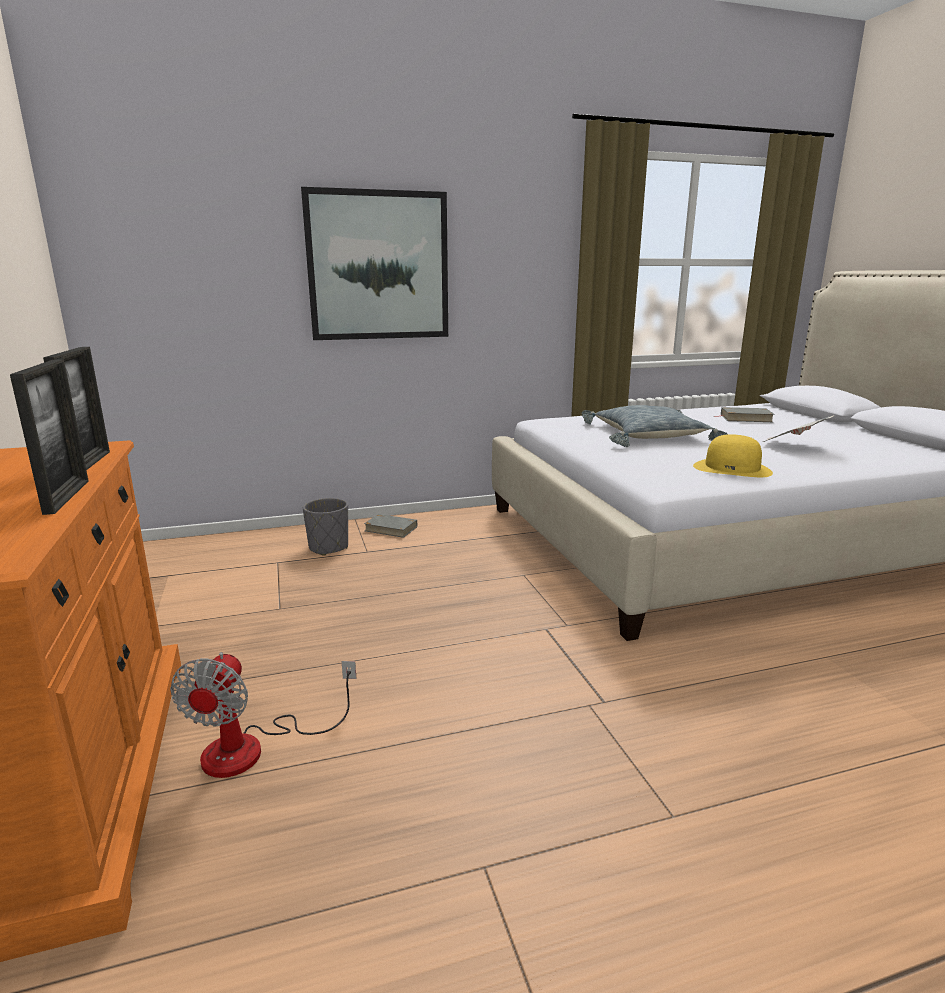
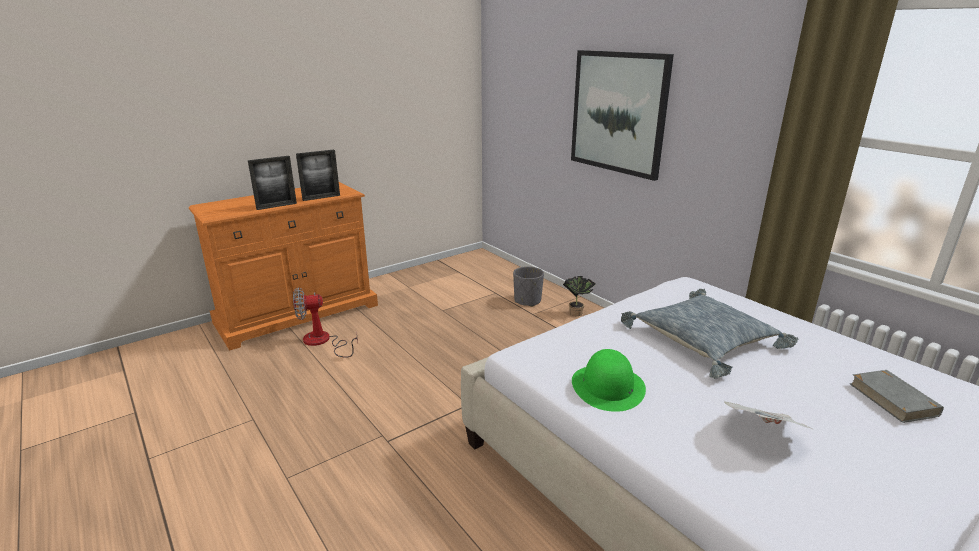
camera: 70 degrees right, 5 degrees up
(390, 529) = (577, 312): grey book -> potted plant
(732, 469) = (608, 387): yellow hat -> green hat

